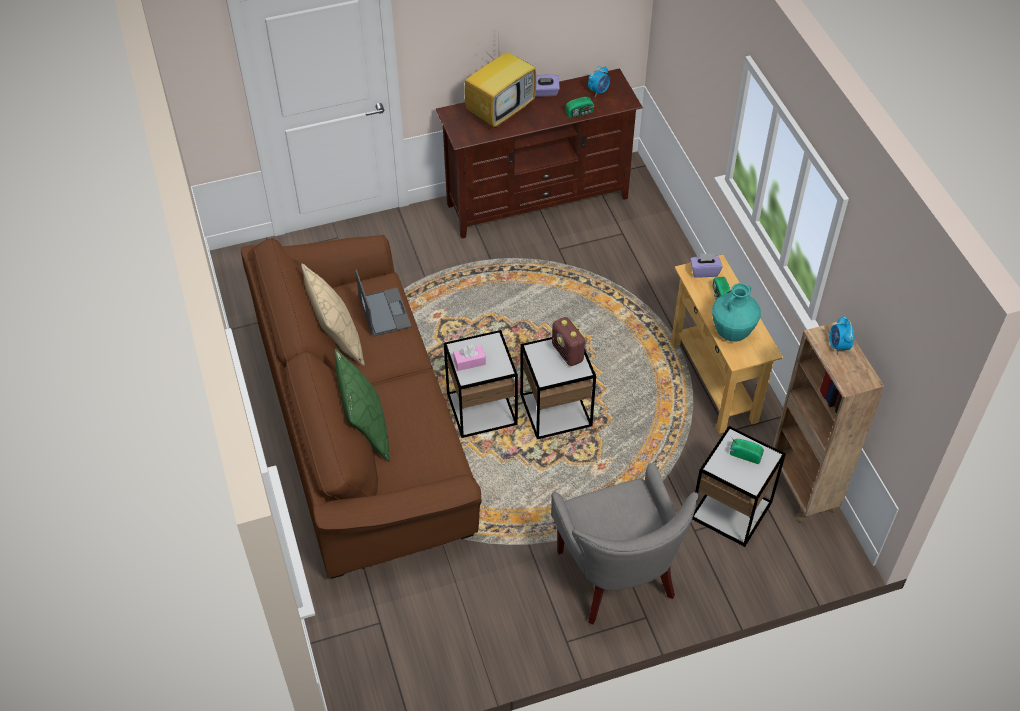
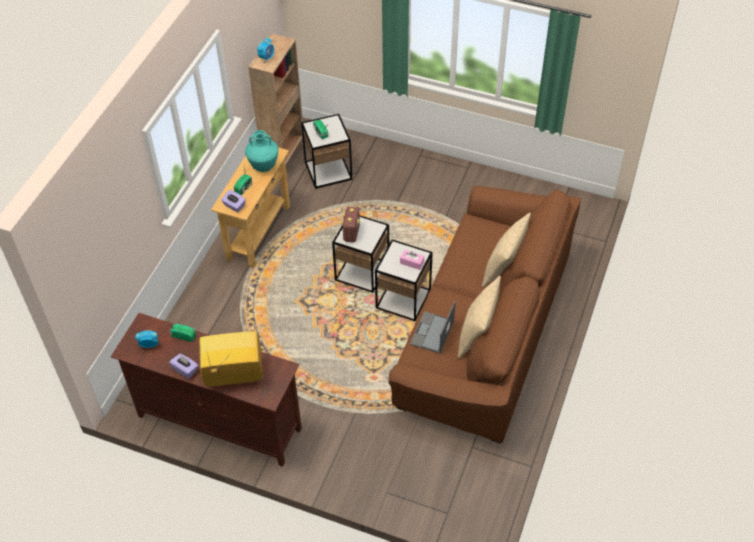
camera: 140 degrees left, 0 degrees up
(365, 428) = (503, 268): green pillow -> beige pillow
(616, 577) = (417, 177): grey armchair -> none

